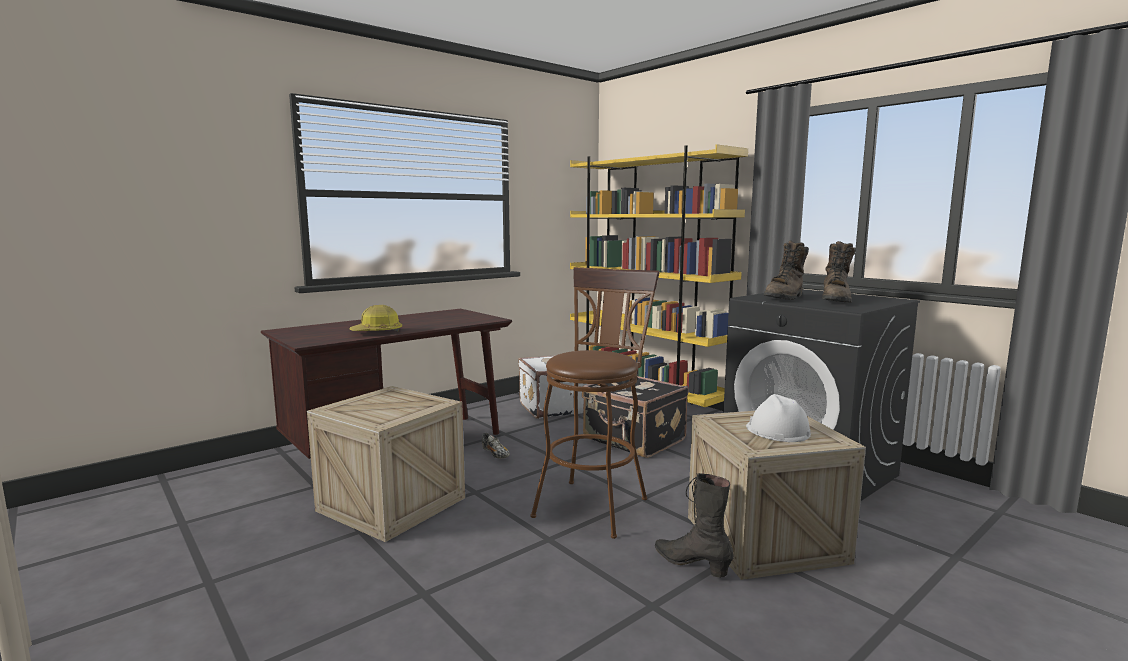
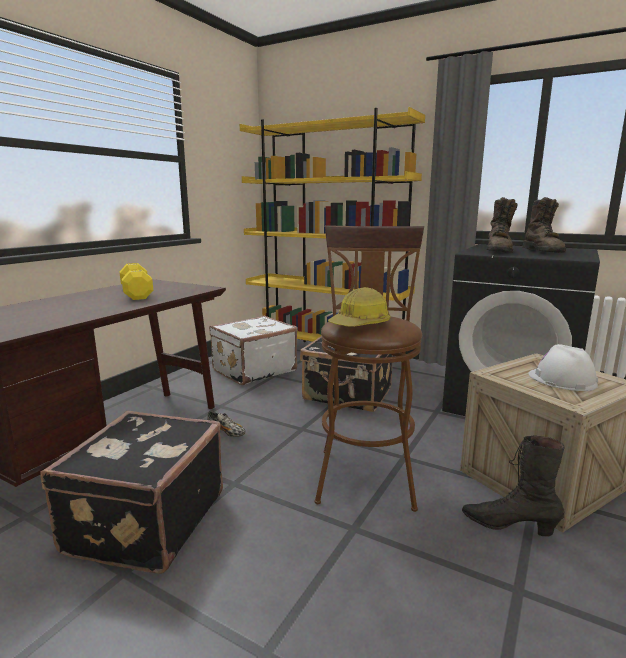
camera: 20 degrees left, 5 degrees up
(377, 332) = (83, 313): hard hat -> hard hat (360, 324)
(391, 504) = (144, 522): crate -> black suitcase
(433, 320) = (137, 293): none -> yellow dumbbell

